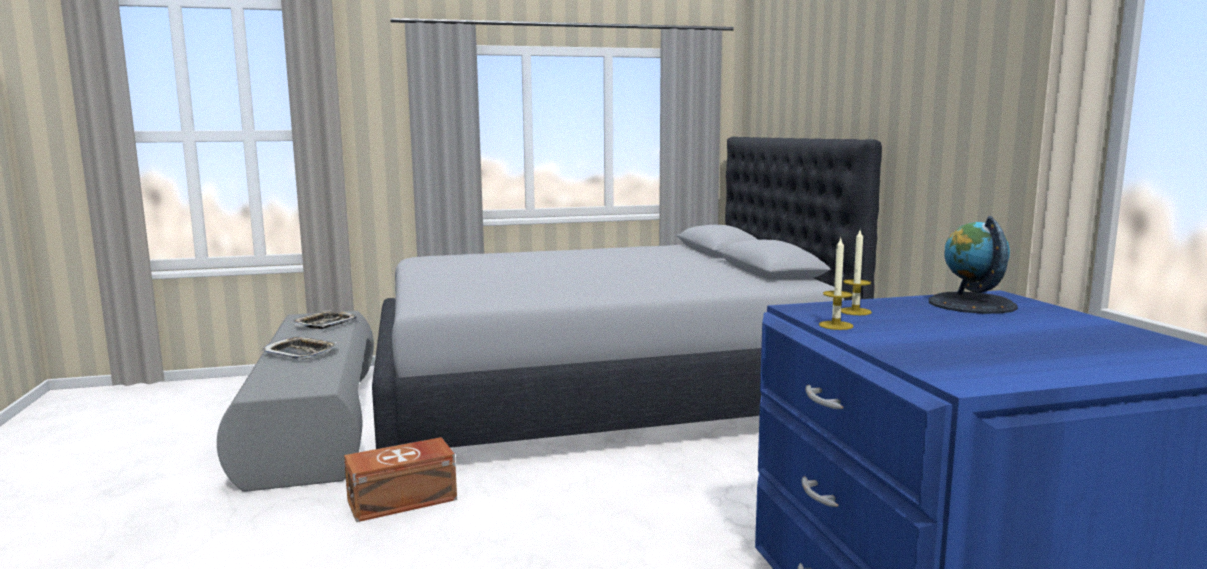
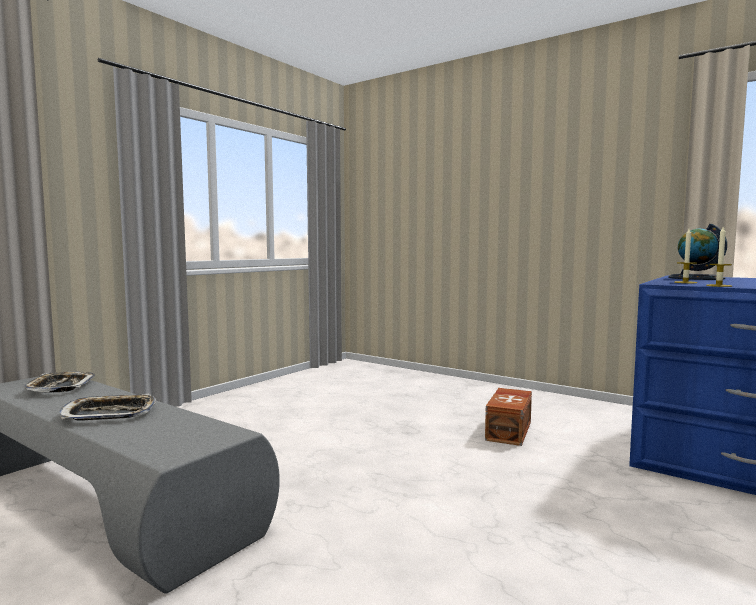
camera: 40 degrees left, 5 degrees down
(404, 500) = (360, 528): brown storage box -> brown storage box (510, 431)
(602, 395) = (337, 407): grey bed -> none

